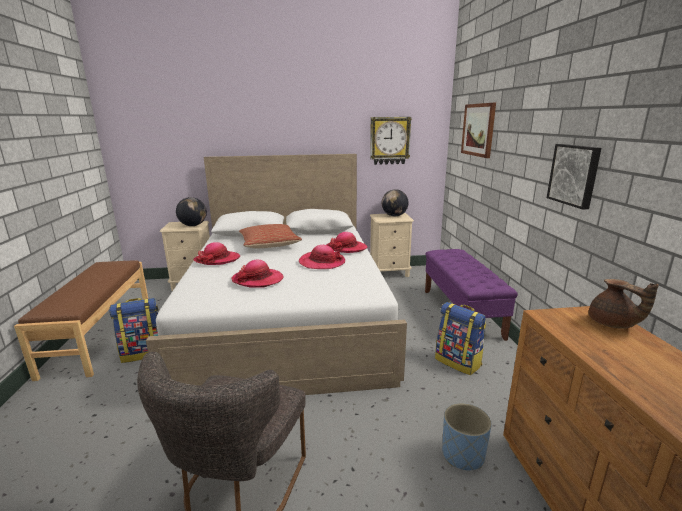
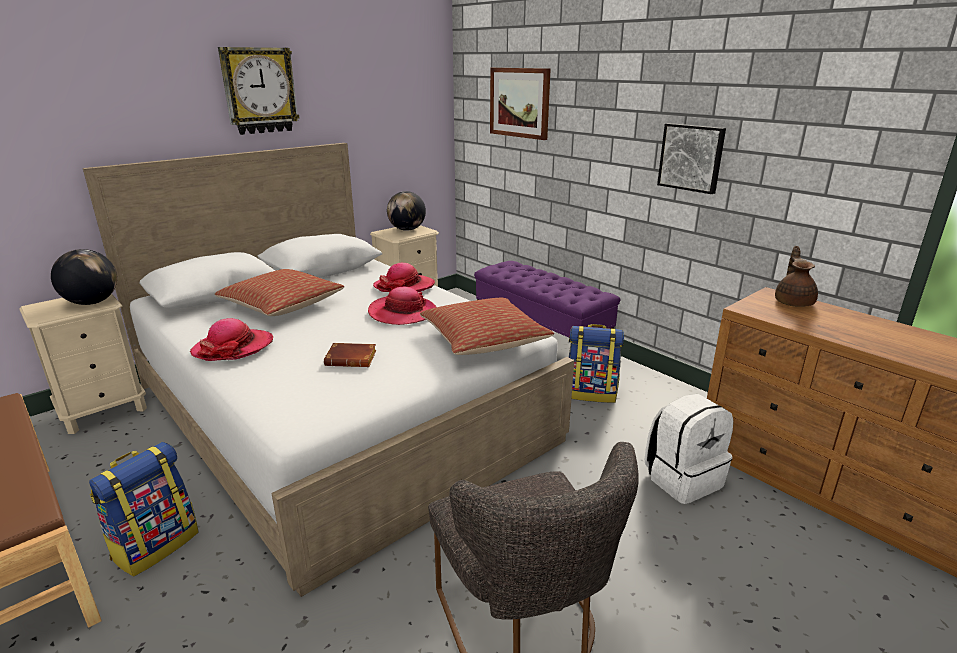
camera: 35 degrees left, 5 degrees up
(258, 280) = (352, 359): hat -> brown book
(343, 289) = (483, 340): none -> pillow
(389, 140) = (384, 120): wall clock -> wall clock (259, 91)
(463, 455) = (682, 479): blue planter -> white backpack
(612, 324) = (793, 302): brown teapot -> brown teapot turned 105 degrees counterclockwise

